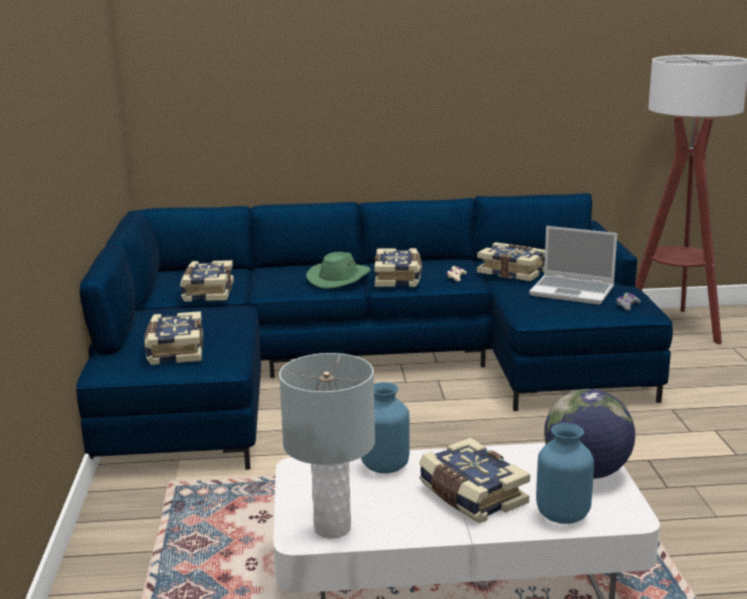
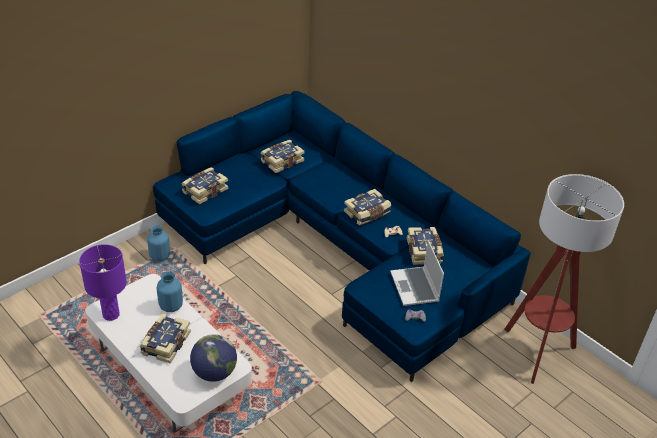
camera: 50 degrees right, 20 degrees up
(332, 528) = (111, 314): grey table lamp -> purple table lamp
(339, 278) = (345, 193): green hat -> none
(562, 514) = (170, 378): blue vase -> blue vase (160, 256)

